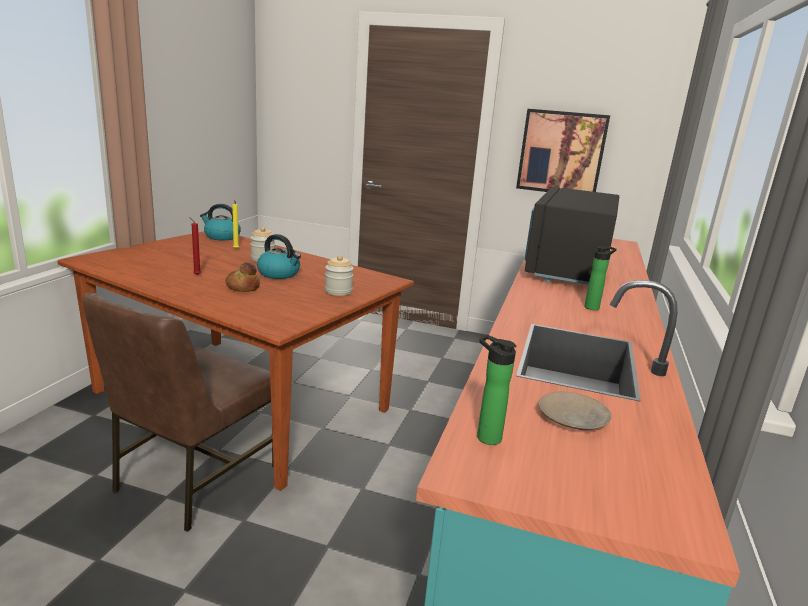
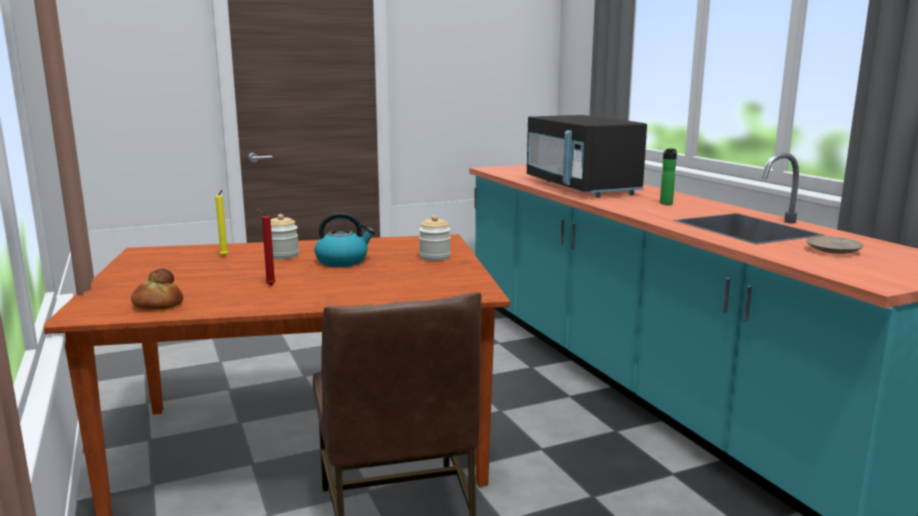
camera: 40 degrees left, 5 degrees down
(221, 237) = (165, 251): kettle -> none
(243, 287) = (350, 279): bread -> bread (157, 305)
(485, 436) = (837, 270): bottle -> none
(561, 153) = (460, 90): picture -> none

